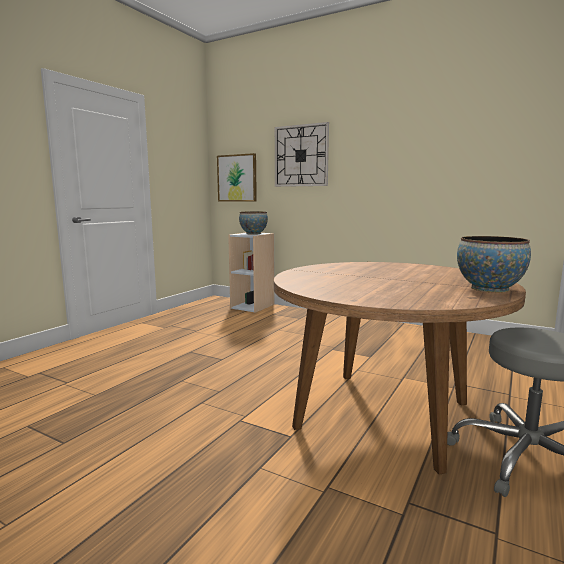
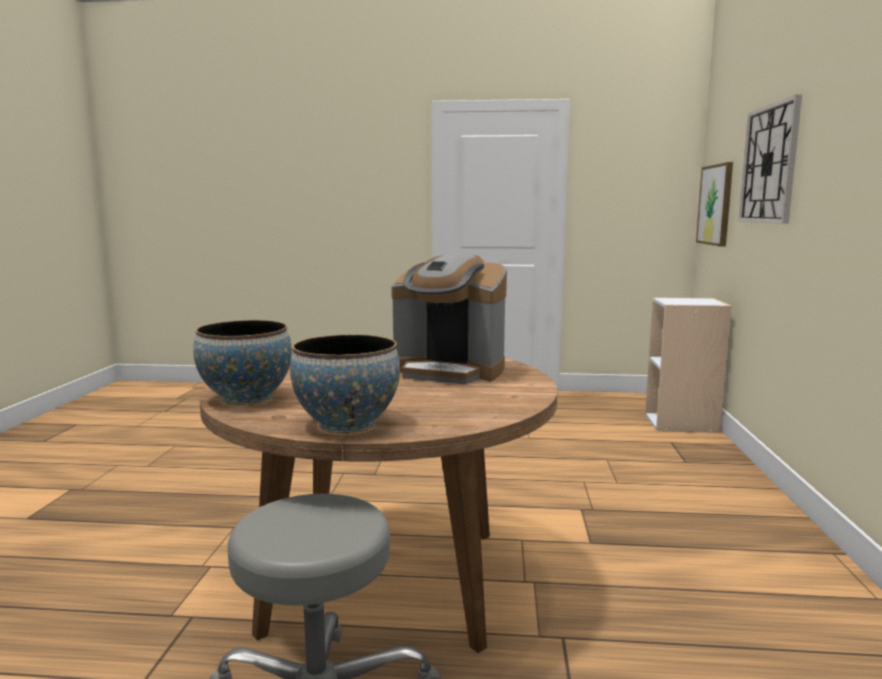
camera: 65 degrees right, 0 degrees up
(253, 234) = (689, 301): bowl -> bowl (246, 398)
(372, 269) = (449, 371): none -> coffee machine

